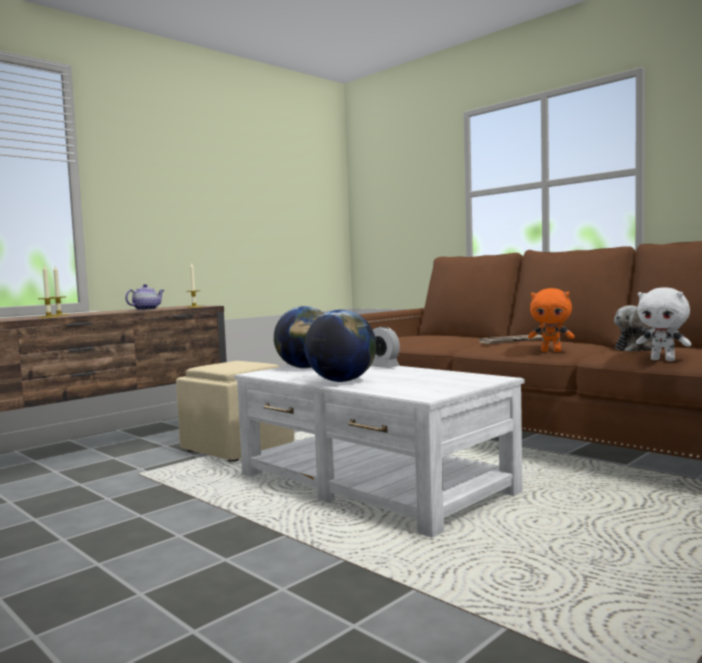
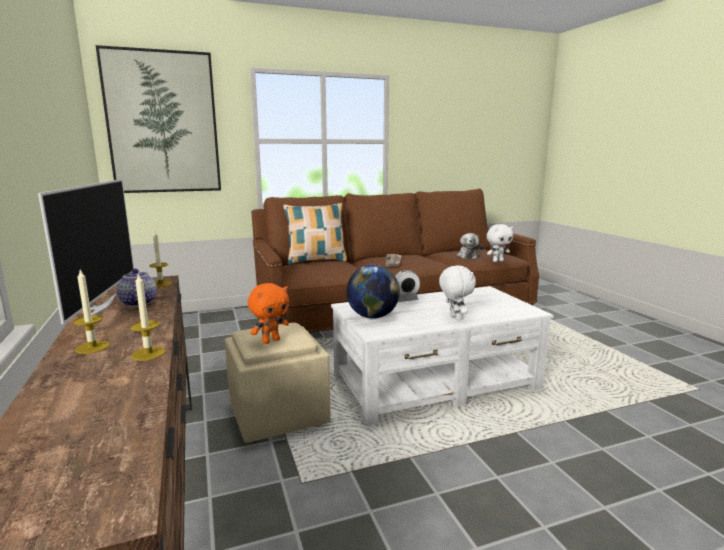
camera: 65 degrees left, 10 degrees up
(131, 309) = (98, 308): none -> television
(341, 381) = (454, 318): globe -> white plush toy
(391, 188) = (163, 123): none -> picture
(459, 335) = (316, 261): none -> pillow
(551, 351) = (439, 265): orange plush toy -> orange plush toy (270, 341)

